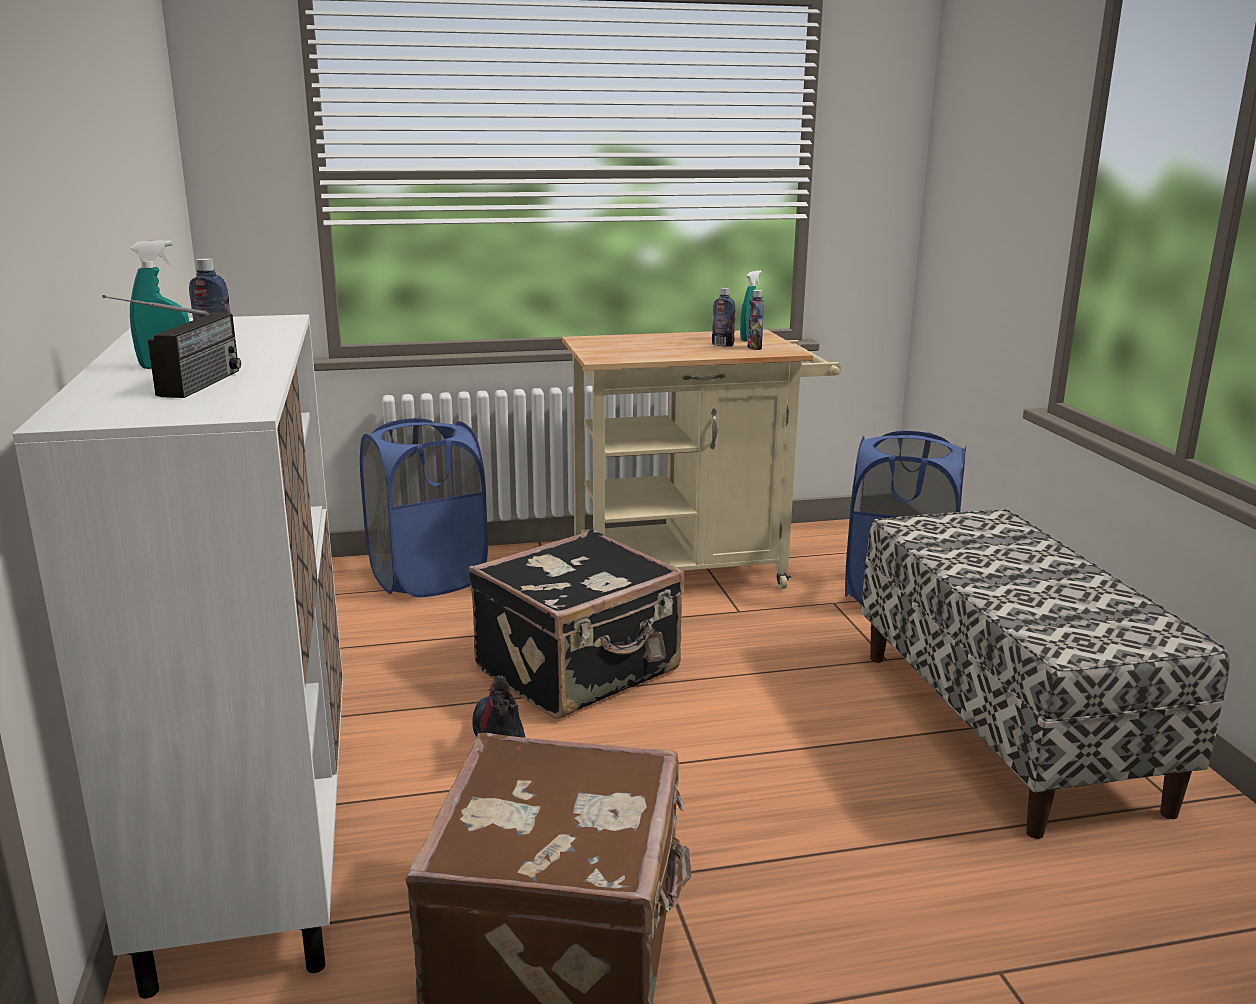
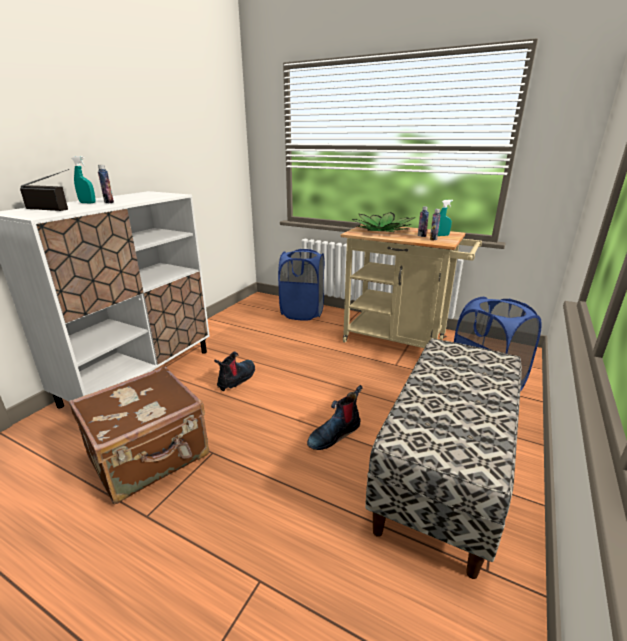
camera: 40 degrees right, 5 degrees up
(187, 391) = (57, 209): radio -> radio turned 120 degrees counterclockwise
(580, 671) = (300, 364): black suitcase -> none
(637, 345) = (382, 230): none -> potted plant
(806, 749) = (334, 433): none -> boot

